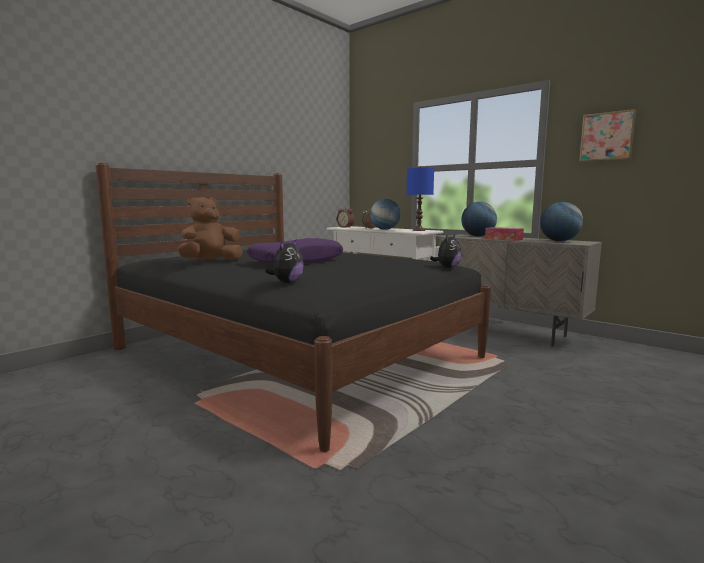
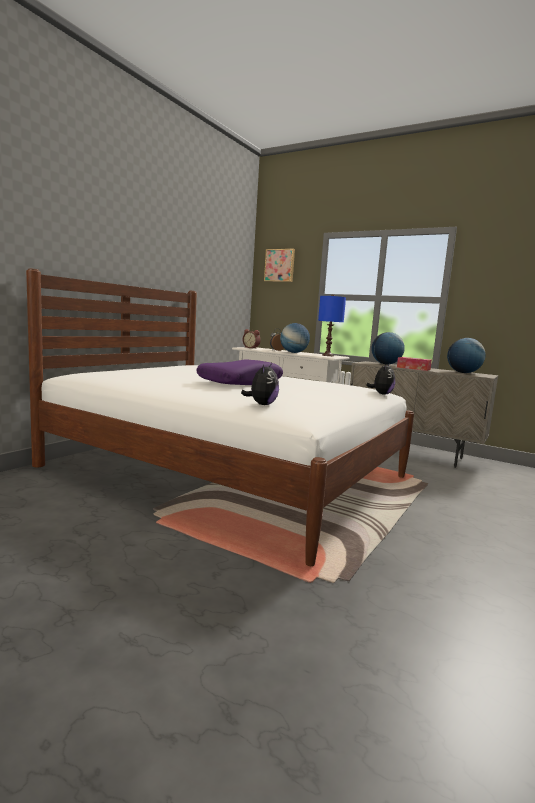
camera: 10 degrees left, 0 degrees up
(210, 262) = (153, 379): brown plush toy -> none
(294, 353) = (226, 472): black bed -> white bed
(607, 136) = (505, 282): picture -> picture (280, 265)

